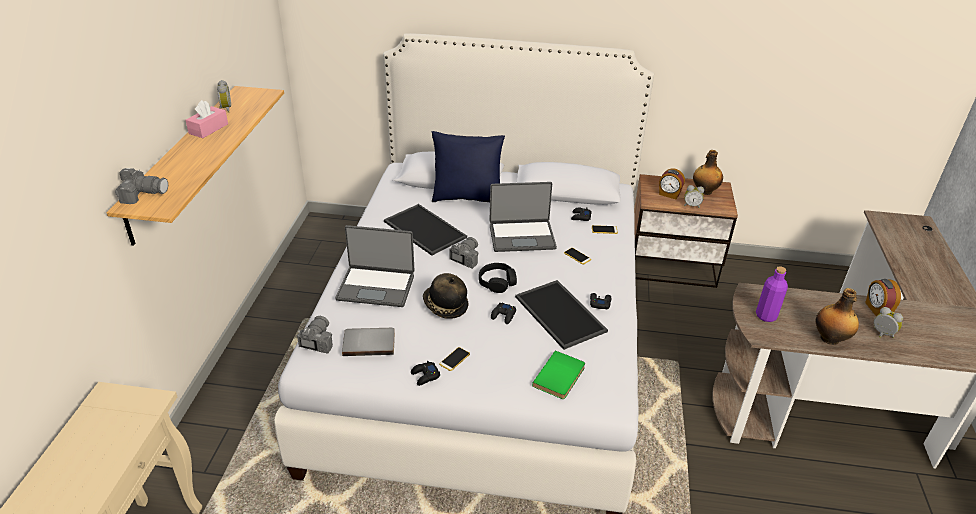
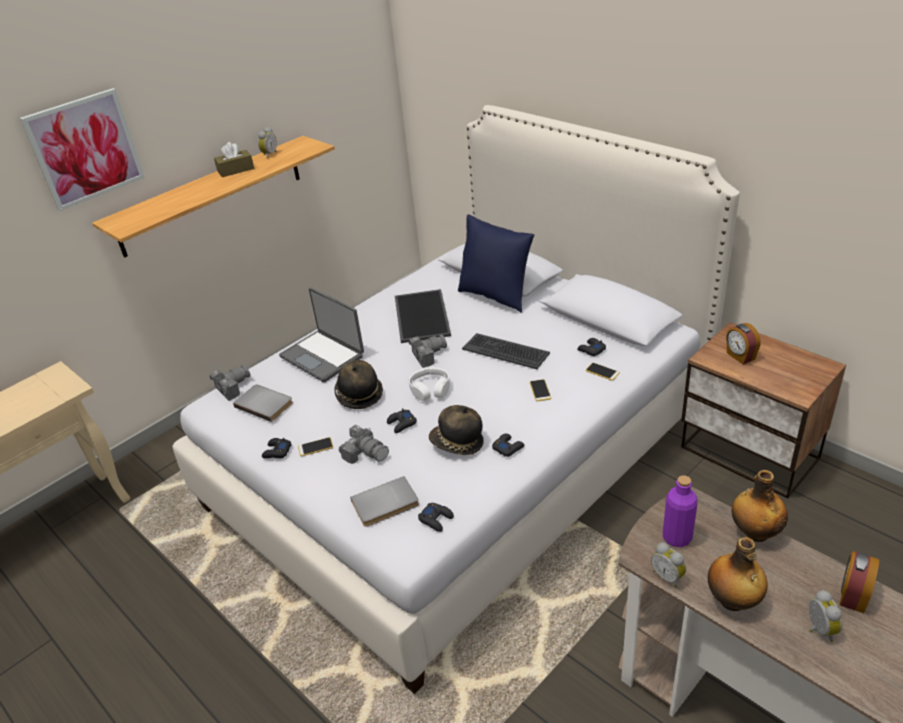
camera: 40 degrees right, 0 degrees up
(95, 128) = (85, 149): none -> picture
(143, 194) = (128, 214): camera -> camera (365, 453)
(208, 129) = (236, 170): pink tissue box -> brown tissue box
(497, 282) = (430, 389): black headphones -> white headphones
(522, 236) = (506, 351): laptop -> keyboard
(561, 377) = (386, 505): green book -> grey book
(562, 314) = (457, 444): tray -> hat
(607, 371) = (436, 519): none -> black game controller
(691, 205) = (755, 378): alarm clock -> alarm clock (668, 576)
(704, 191) = (794, 365): bottle -> bottle (755, 532)

